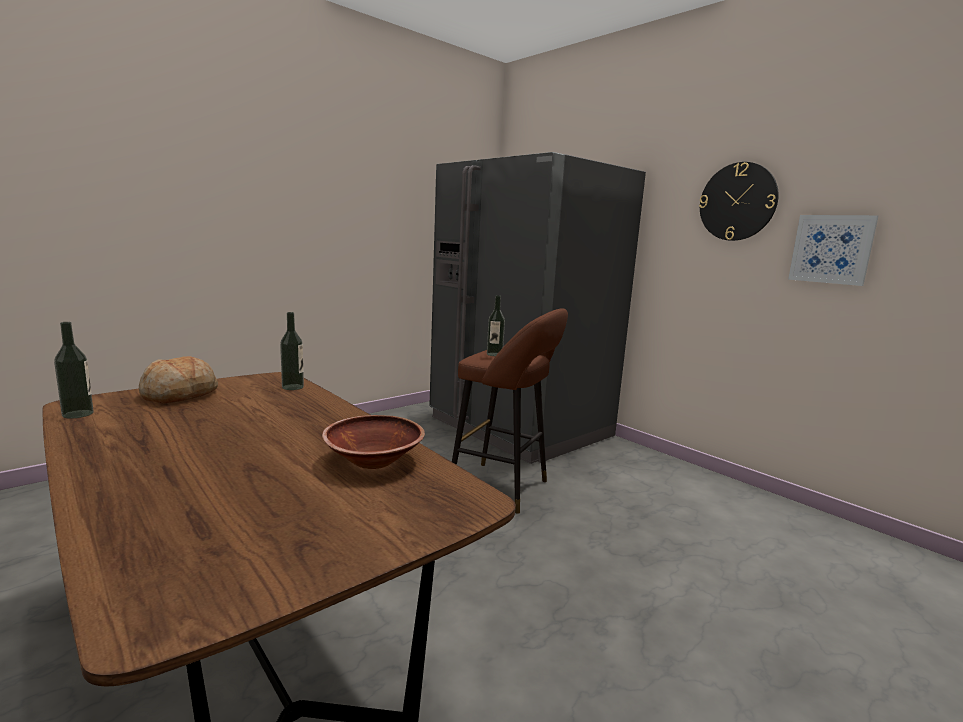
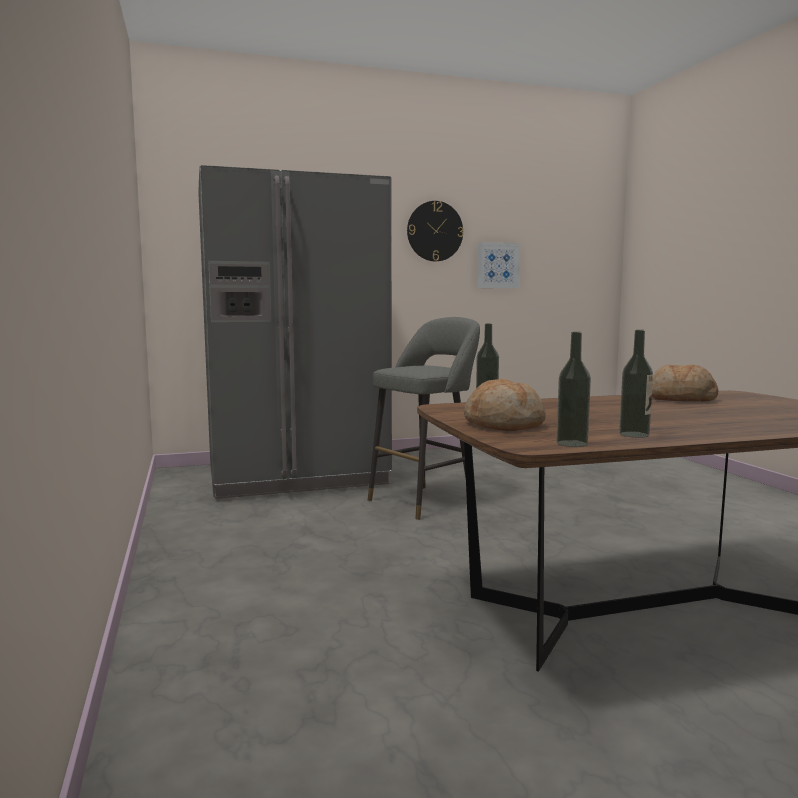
camera: 65 degrees left, 5 degrees down
(374, 460) = (680, 399): brown bowl -> bread
(494, 354) = (421, 367): bottle -> bottle (634, 434)
(504, 488) = (425, 501): brown stool -> grey stool

